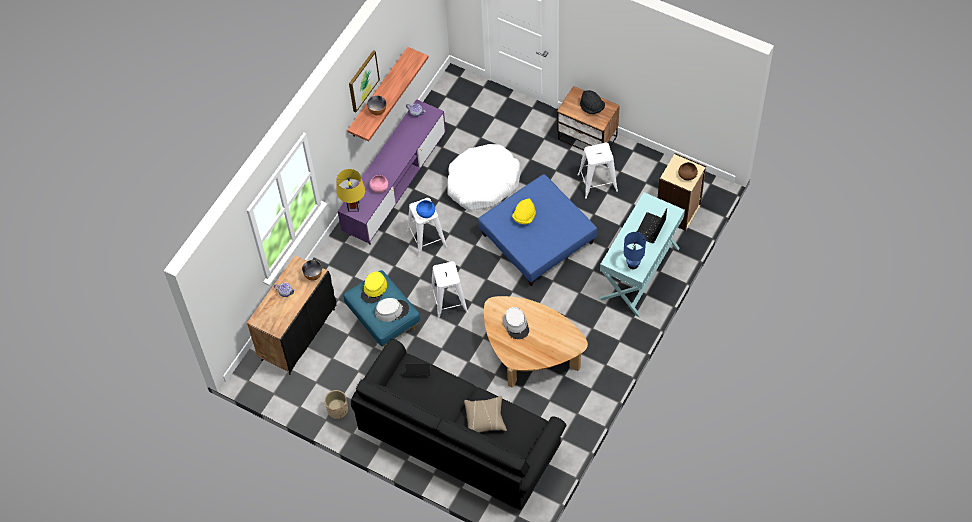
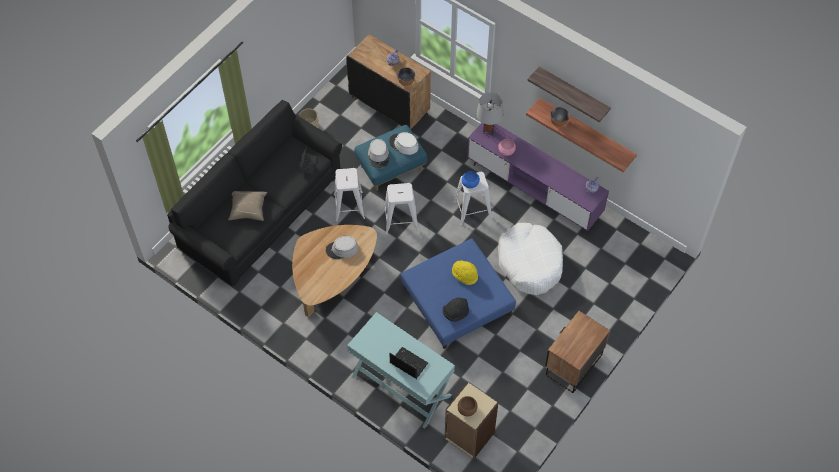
camera: 95 degrees right, 0 degrees up
(353, 206) = (488, 130): yellow table lamp -> grey table lamp
(363, 80) = (573, 93): picture -> shelf
(374, 289) = (403, 144): yellow hat -> white hat
(592, 107) = (578, 343): black hat -> black hat (455, 313)
(597, 182) = (516, 365): white stool -> white stool (349, 206)
(633, 264) = (369, 340): blue table lamp -> none

